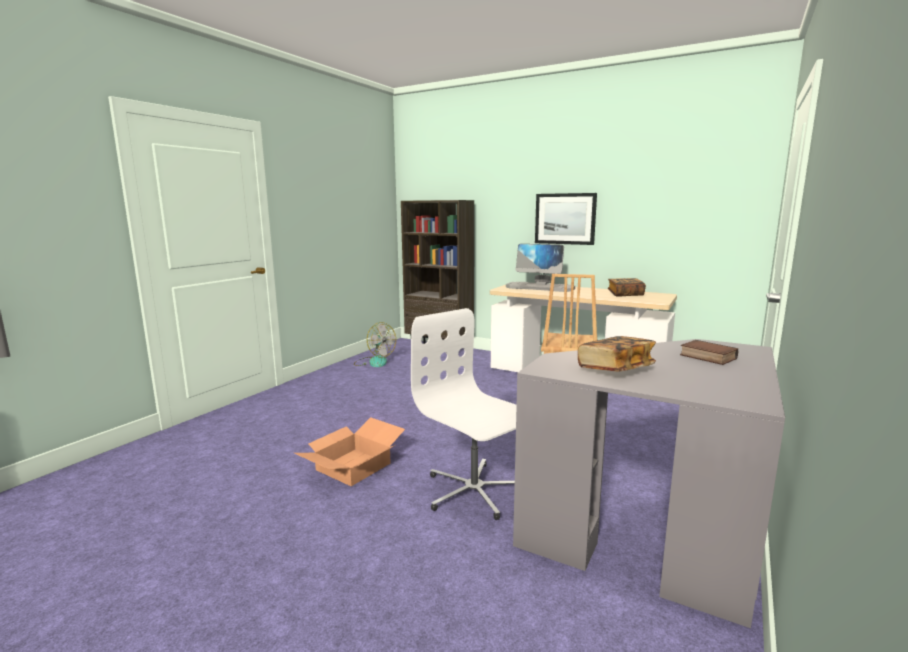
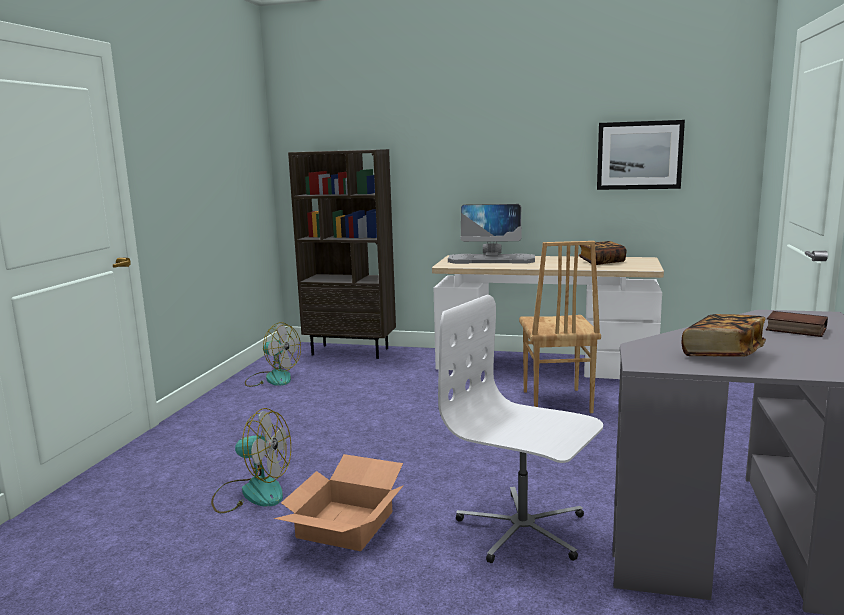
camera: 15 degrees left, 0 degrees up
(309, 436) = (252, 492): none -> fan
(565, 218) = (513, 170): picture -> picture (639, 155)

